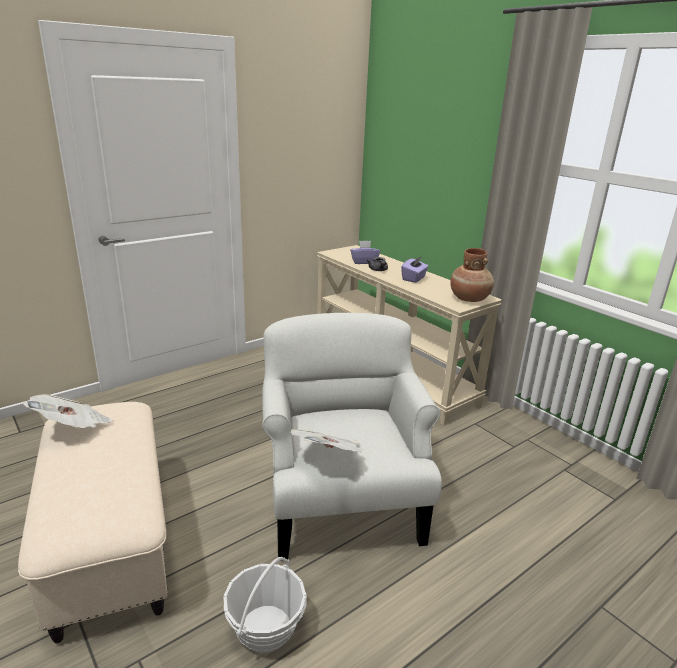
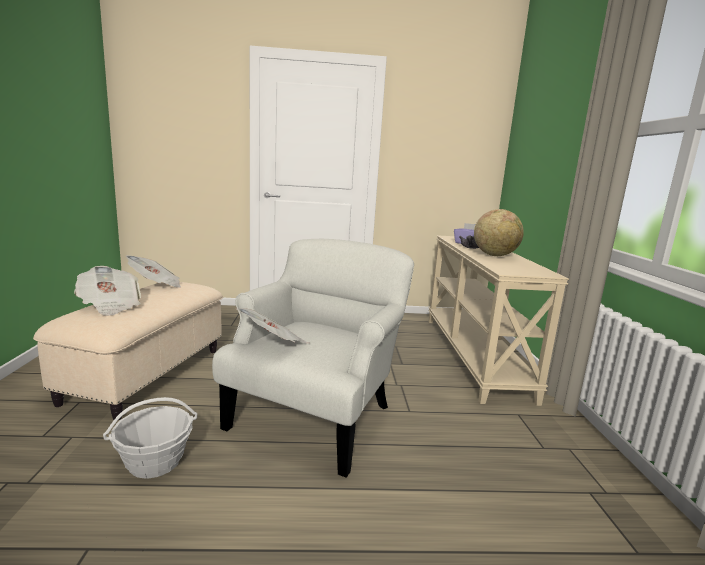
camera: 35 degrees right, 10 degrees down
(83, 487) = (110, 306): none -> newspaper
(414, 278) = (495, 255): purple tissue box -> globe
(469, 298) = (529, 271): brown vase -> none

